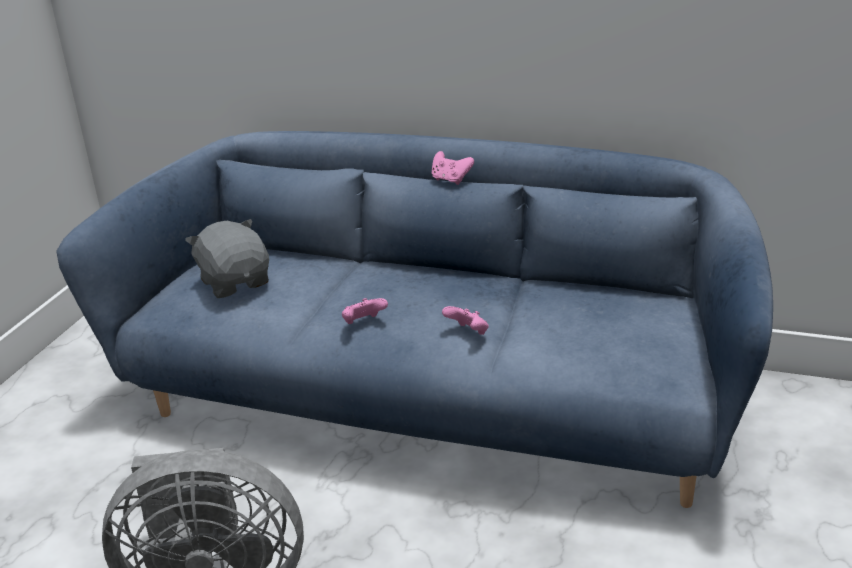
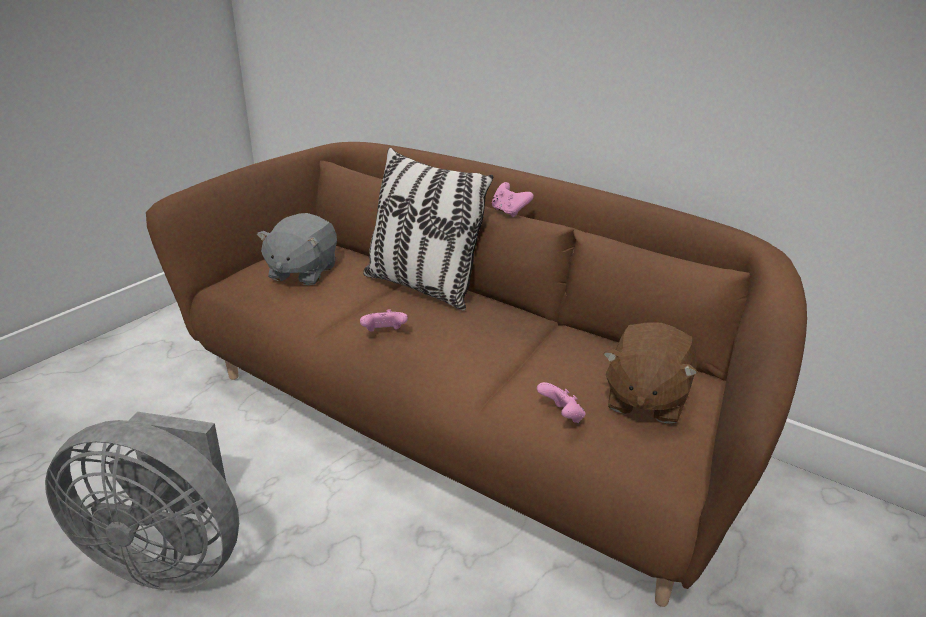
camera: 15 degrees right, 0 degrees up
(236, 282) = (302, 272): grey plush toy -> grey plush toy turned 150 degrees counterclockwise
(373, 272) = (423, 287): none -> pillow
(434, 404) = (461, 425): blue sofa -> brown sofa
(468, 333) = (474, 365): pink game controller -> pink game controller (562, 416)
(636, 328) = (646, 400): none -> brown plush toy

